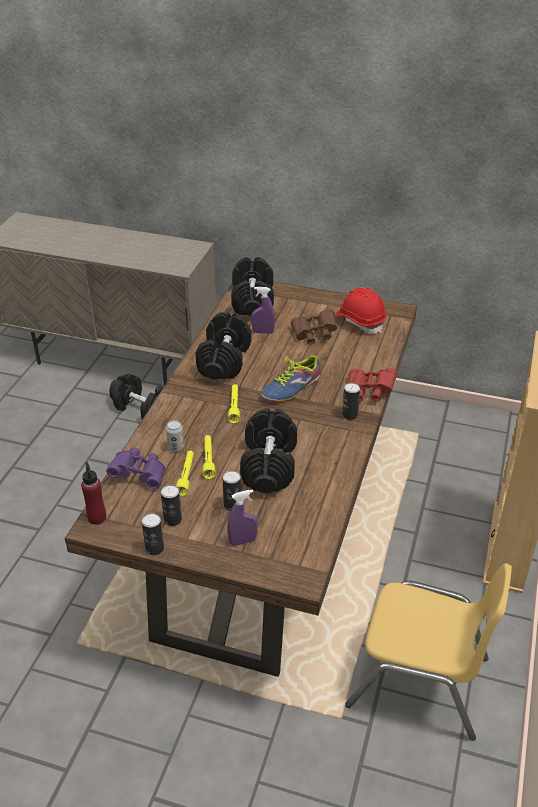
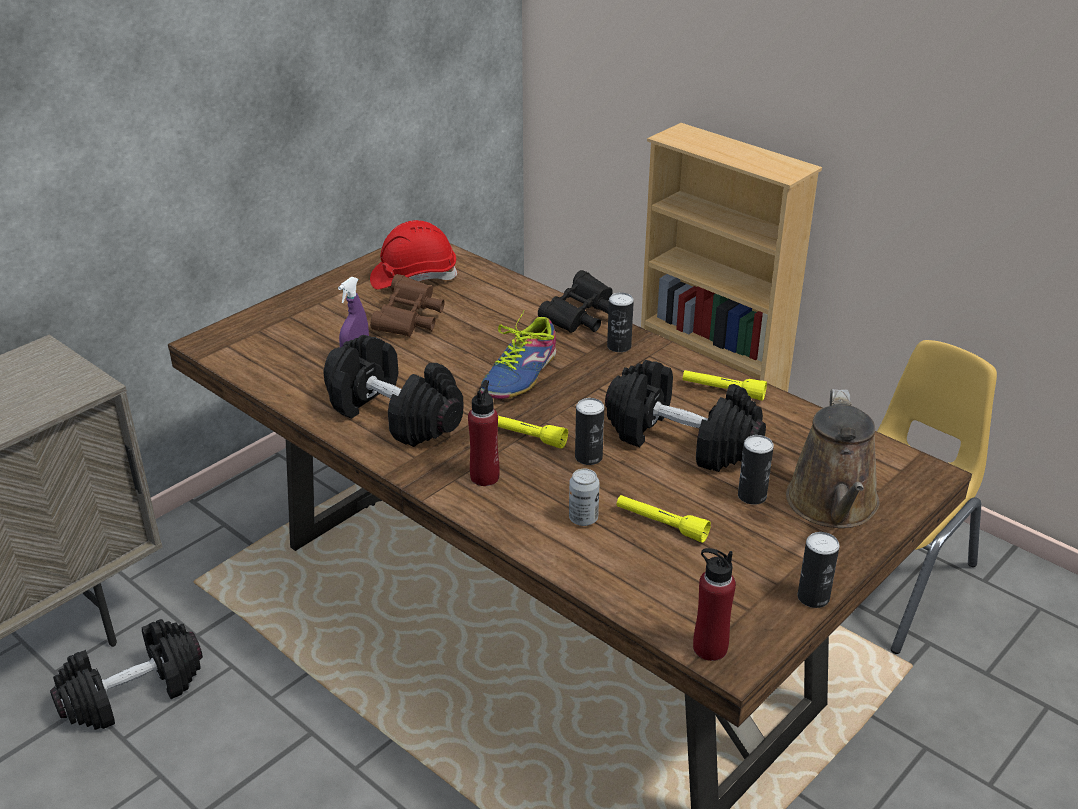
camera: 65 degrees left, 5 degrees down
(139, 475) = (628, 574): purple binoculars -> none
(172, 519) = (755, 563): can -> can (588, 457)
(191, 405) = (485, 477): none -> red bottle
(208, 460) = (636, 493): yellow flashlight -> yellow flashlight (723, 391)
(242, 541) = (833, 506): purple spray bottle -> brown watering can
(253, 300) = (260, 347): black dumbbell -> none
(291, 388) = (520, 374): shoe -> shoe turned 45 degrees clockwise
(369, 392) = (580, 318): red binoculars -> black binoculars

